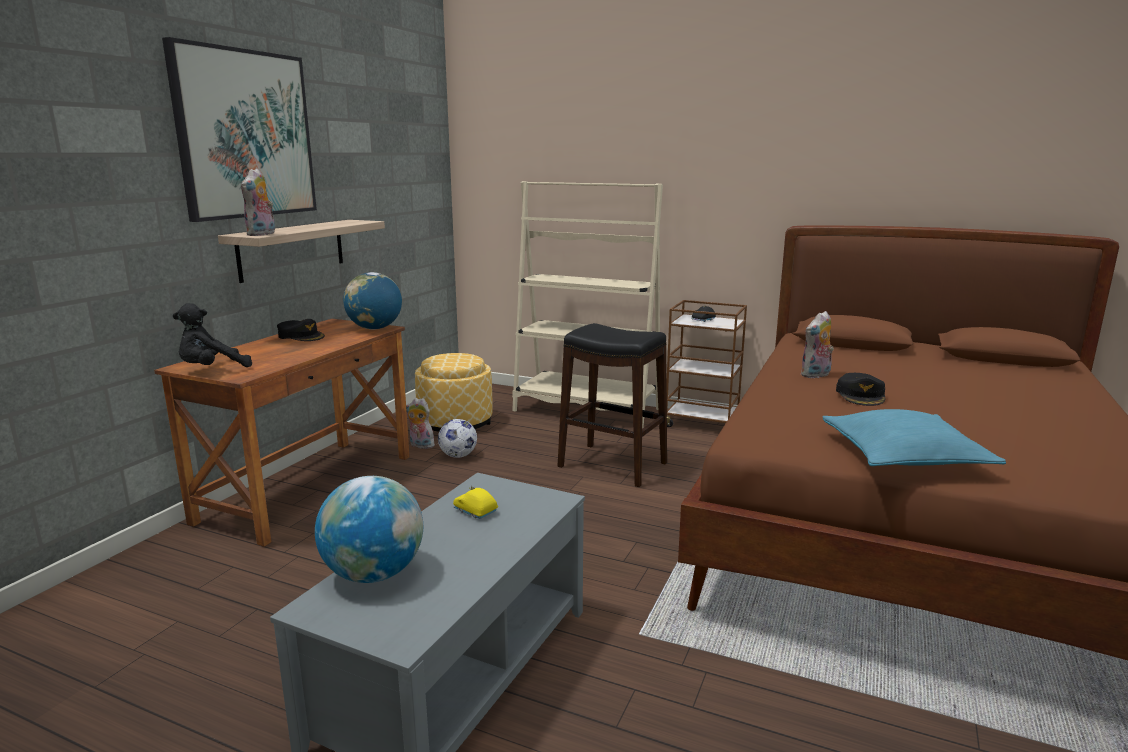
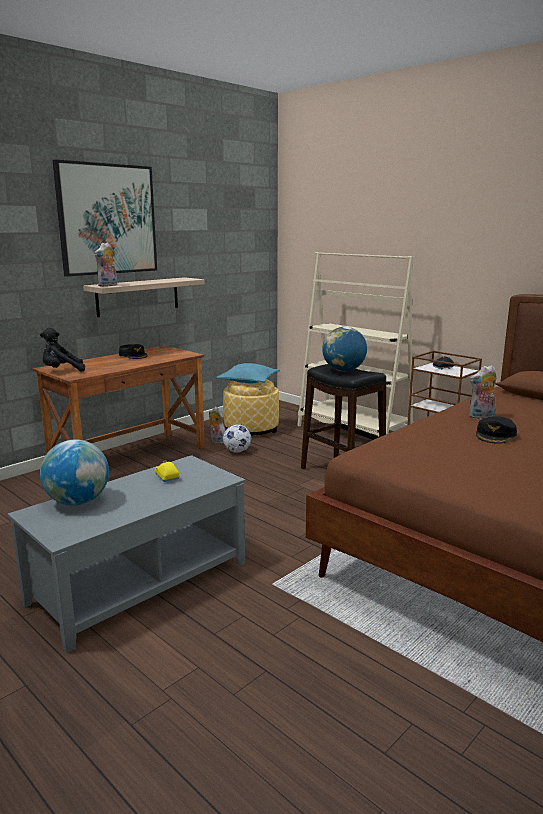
camera: 20 degrees right, 0 degrees up
(375, 328) = (183, 354): globe -> globe (343, 370)
(904, 456) = (472, 481): turquoise pillow -> turquoise pillow (249, 381)

